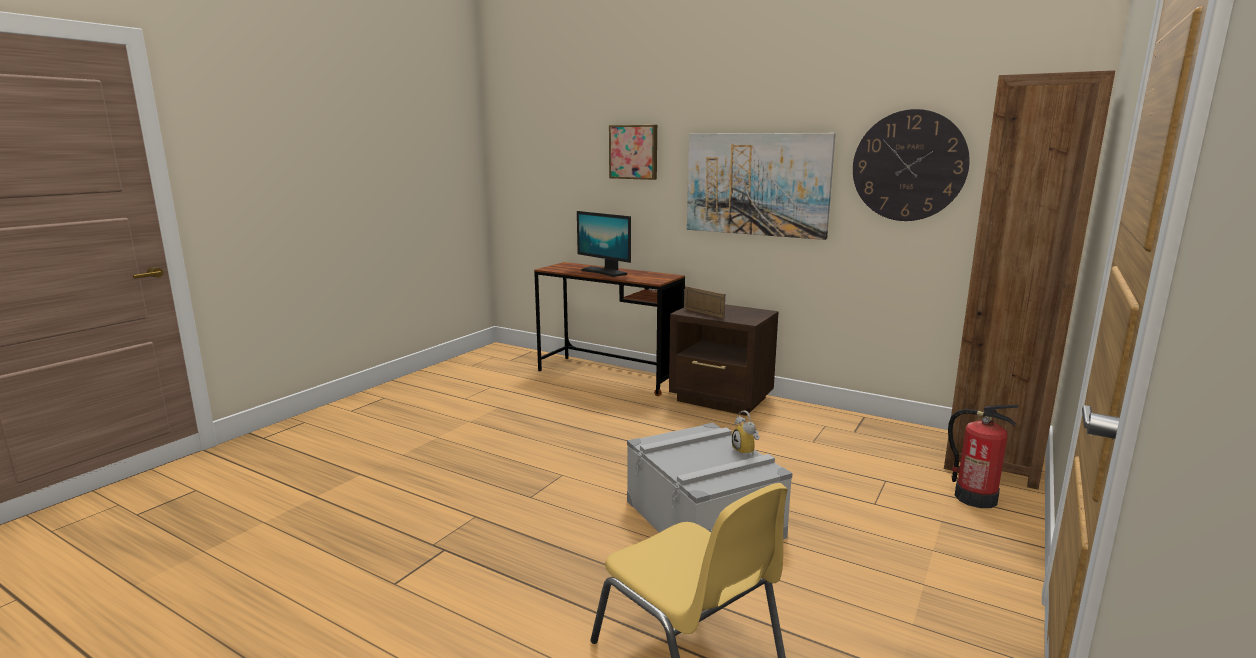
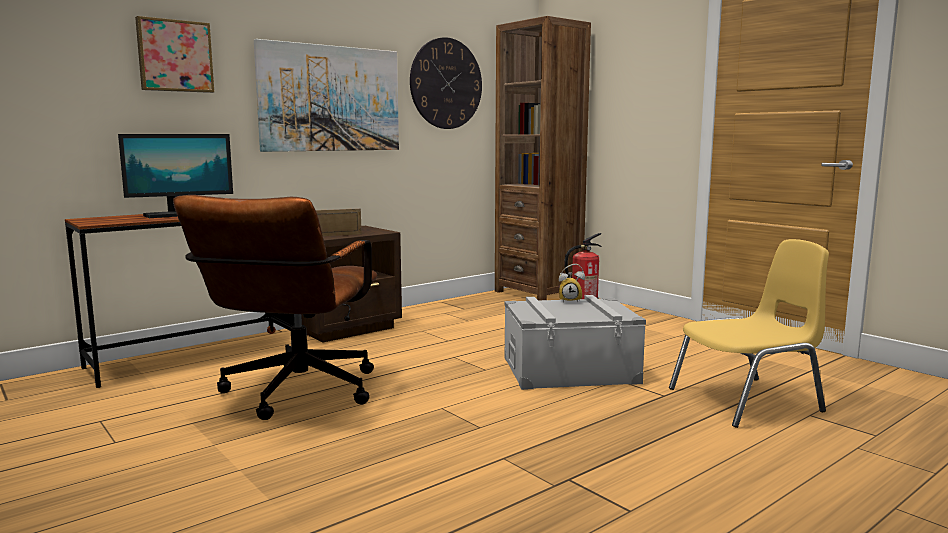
camera: 70 degrees left, 5 degrees down
(557, 421) = (293, 395): none -> brown office chair

